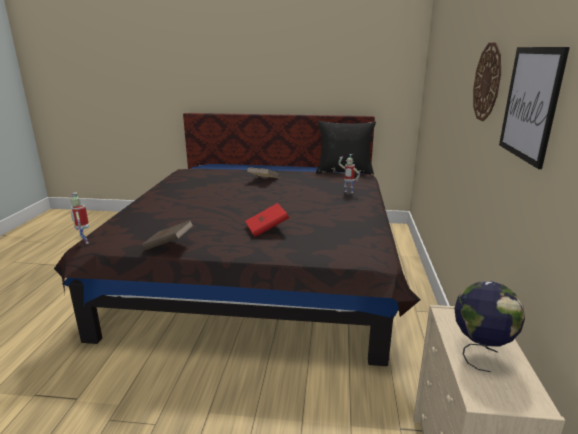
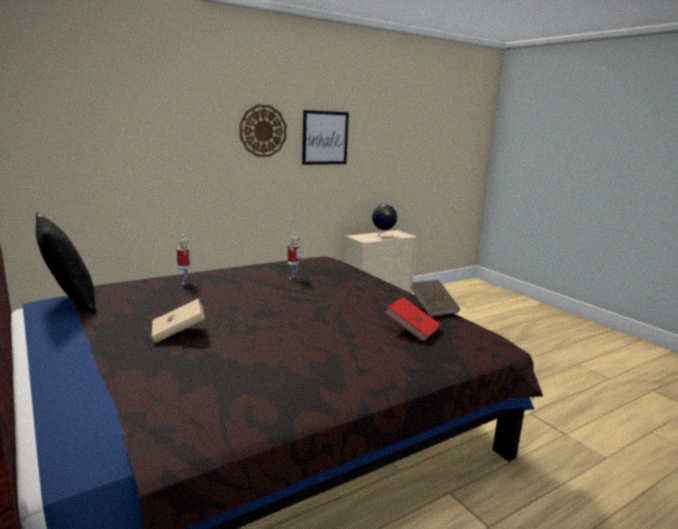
camera: 130 degrees left, 5 degrees down
(84, 241) = (506, 348): toy robot -> toy robot (293, 277)
(267, 229) = (340, 288): red book -> red book (411, 330)

